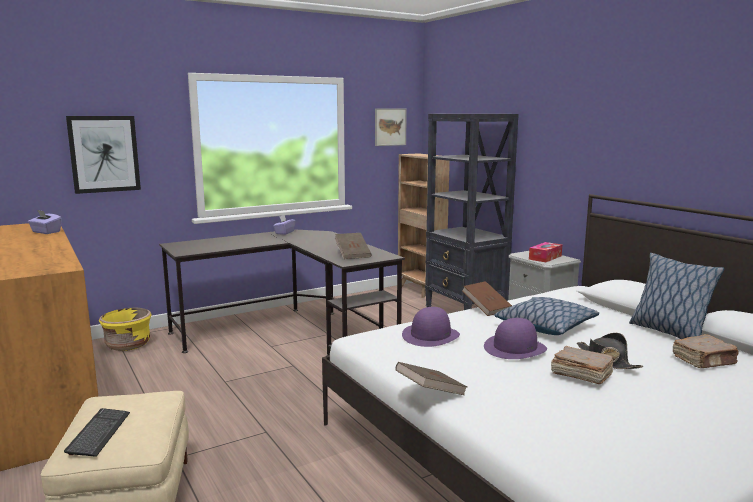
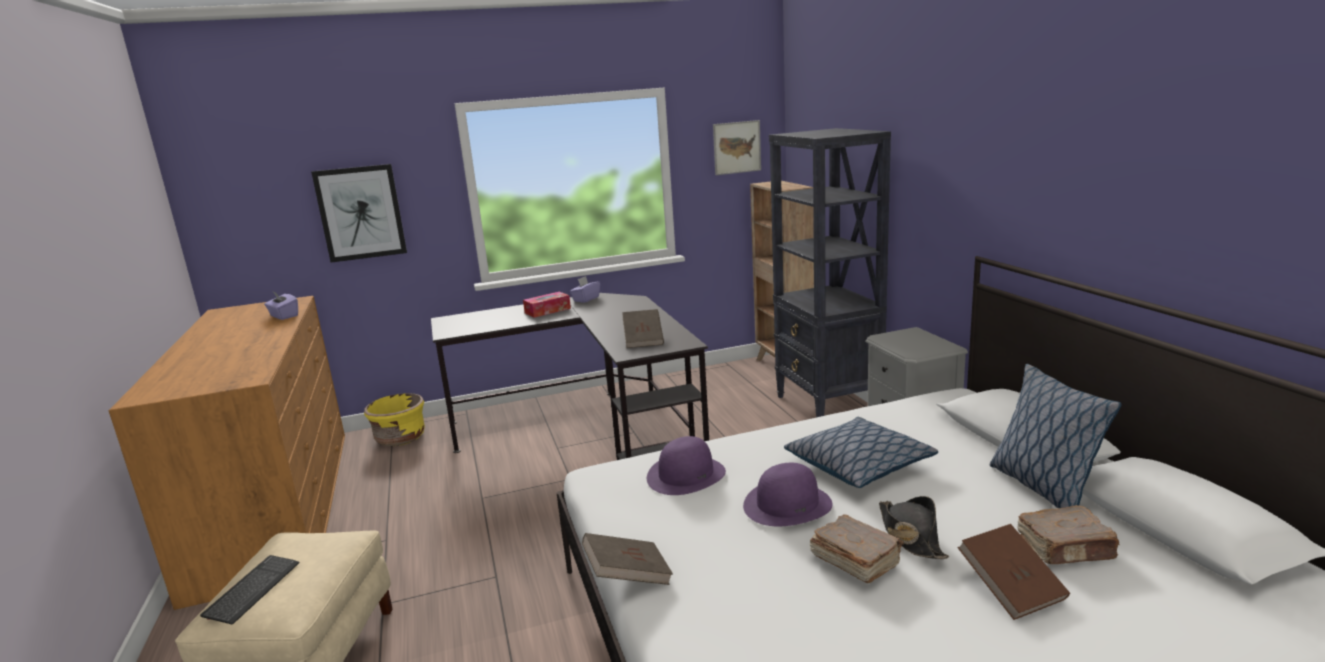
camera: 15 degrees right, 5 degrees up
(486, 308) = (794, 428): brown book -> brown book (1011, 588)
(545, 257) = (915, 344): tissue box -> tissue box (547, 311)

